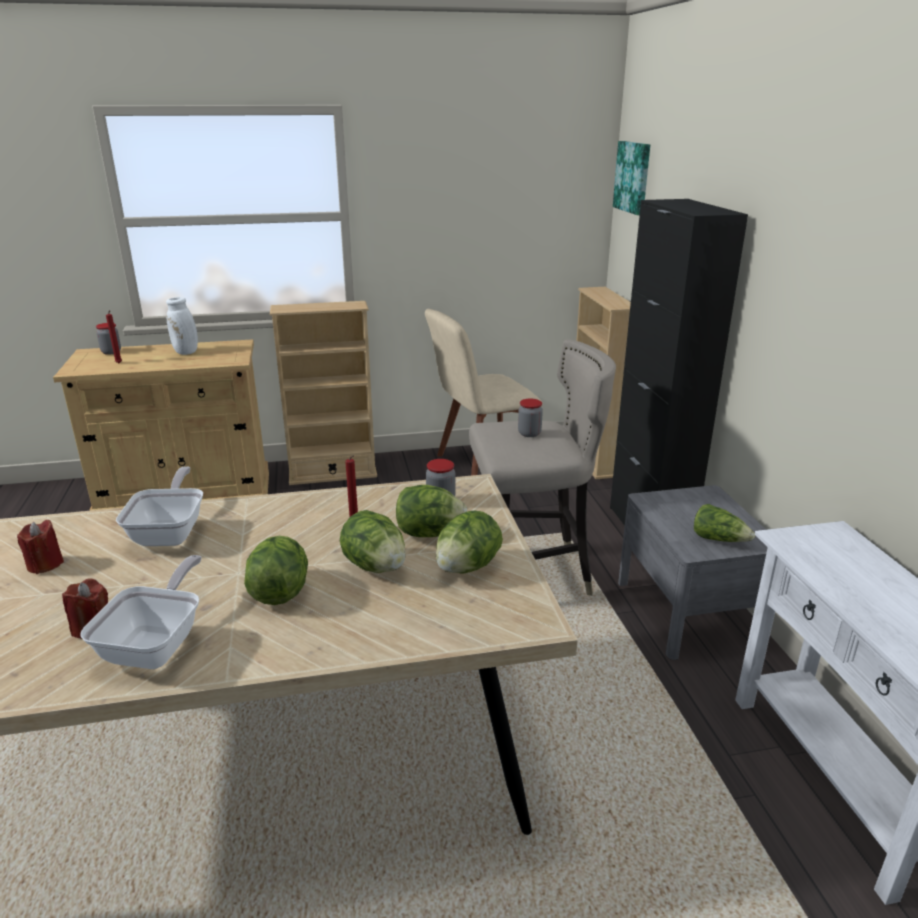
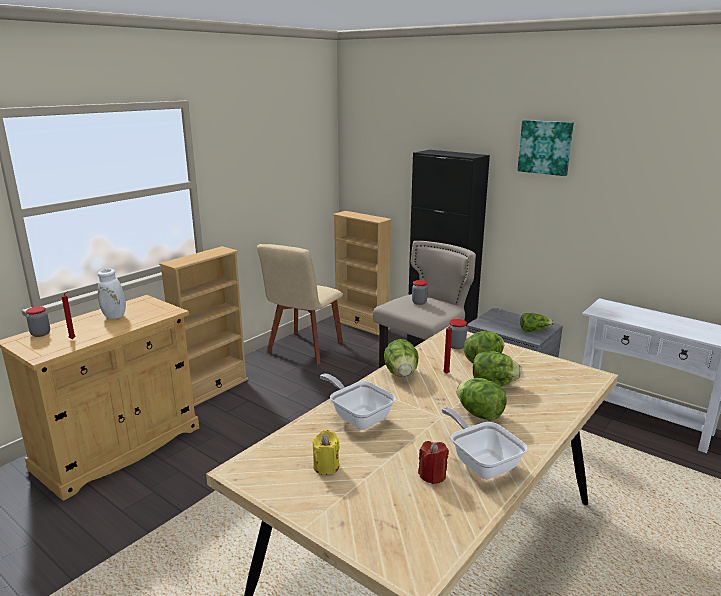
camera: 40 degrees left, 5 degrees down
(45, 564) = (326, 466): red candle -> yellow candle
(467, 567) = (528, 367): lettuce -> lettuce (401, 374)
(633, 177) = (363, 139): picture -> picture (545, 147)

